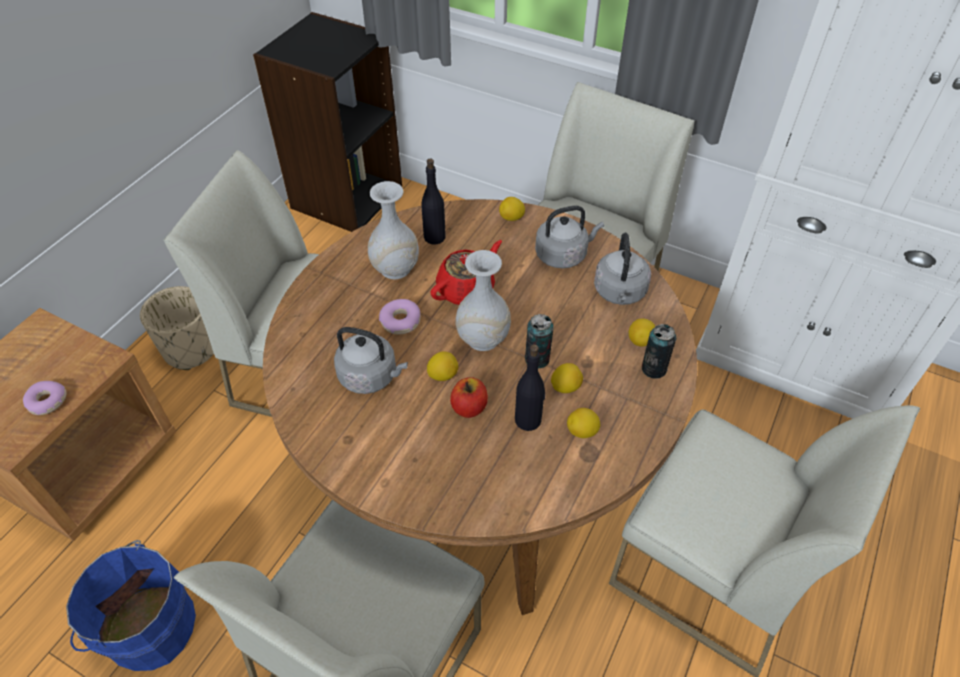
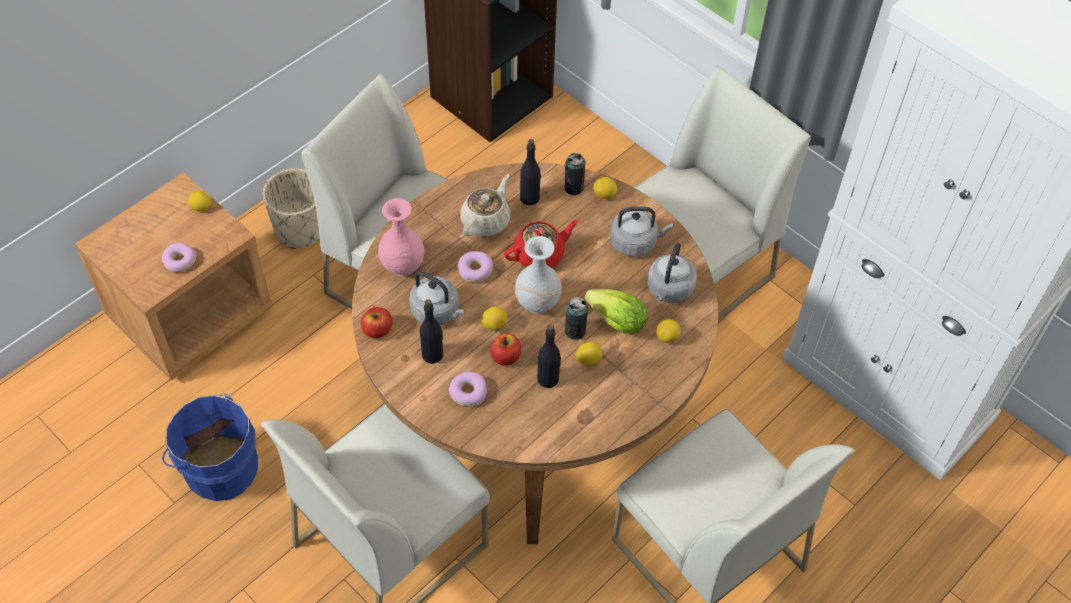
camera: 15 degrees right, 5 degrees up
(304, 415) = (377, 330): none -> apple
(314, 335) = (402, 264): none -> pink vase
(381, 427) = (433, 354): none -> black bottle
(395, 269) = (486, 221): white vase -> beige teapot
(438, 461) = (468, 392): none -> donut
(574, 337) = (613, 320): none -> lettuce
(582, 431) = (586, 399): lemon -> lemon (201, 208)
(653, 368) = (667, 363): can -> can (574, 188)

